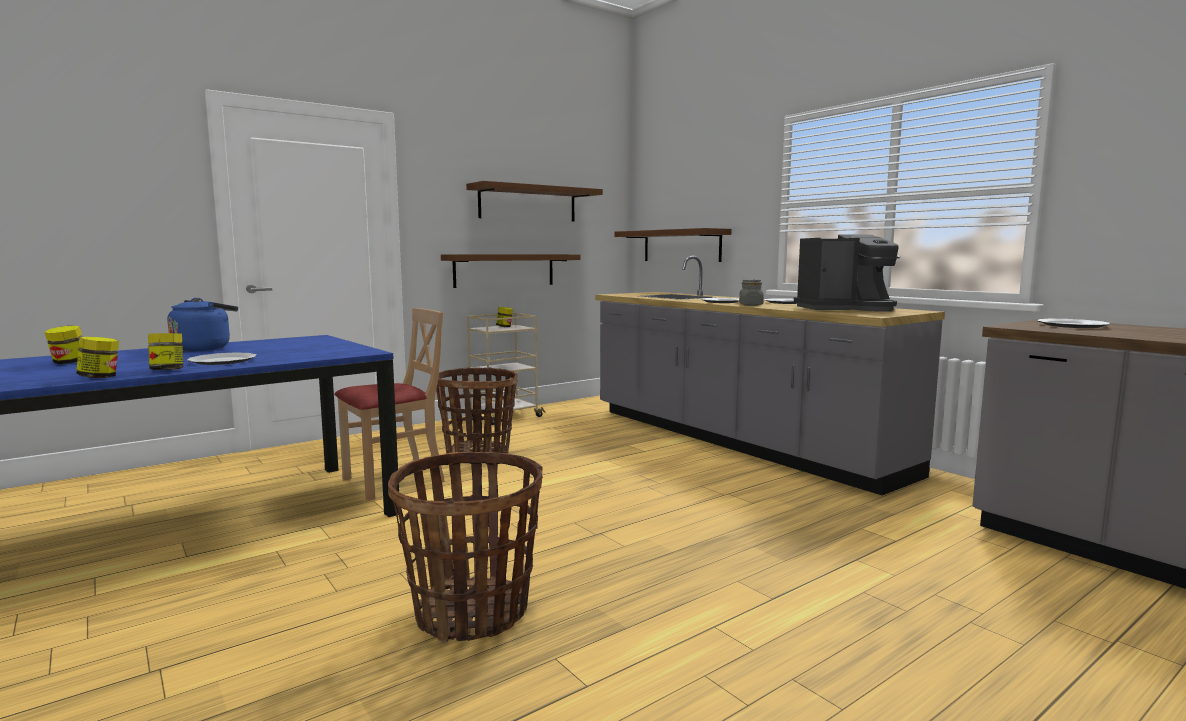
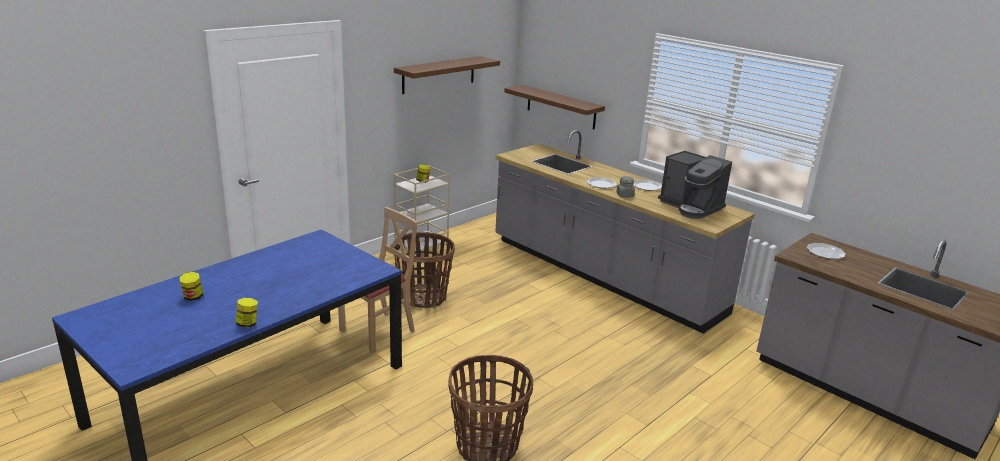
camera: 10 degrees left, 15 degrees up
(167, 370) = (279, 310): jar -> none
(204, 348) = (259, 264): blue kettle -> none
(222, 361) = (298, 291): plate -> none
(504, 270) = (420, 132): brown shelf -> none
(846, 309) = (691, 207): coffee machine -> coffee machine turned 60 degrees clockwise

